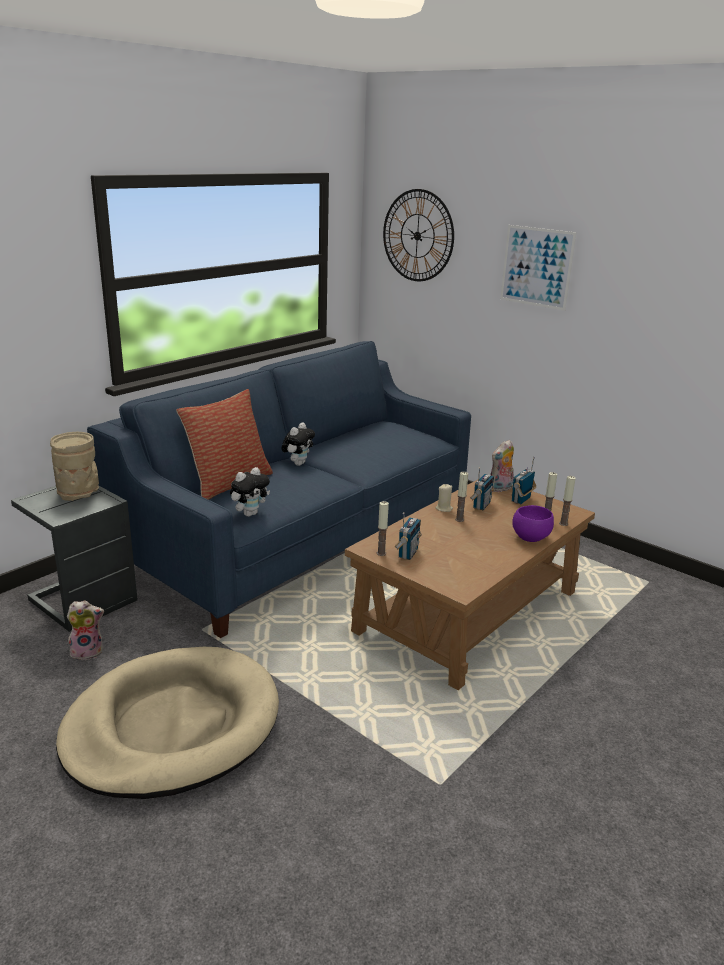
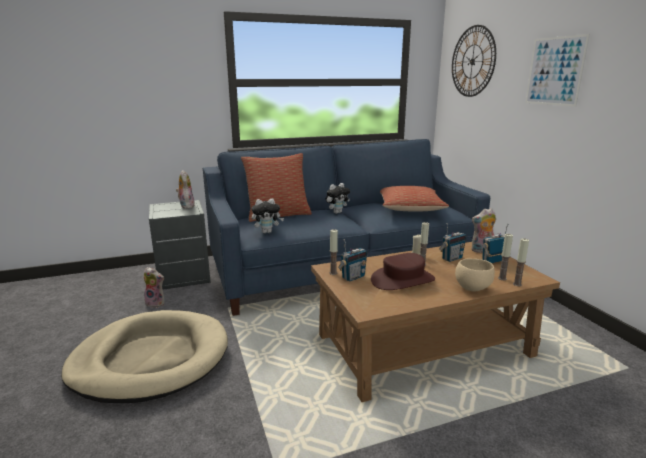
camera: 30 degrees right, 5 degrees down
(79, 492) = (186, 206): beige vase -> plush toy
(383, 442) = (410, 208): none -> pillow
(459, 544) = (402, 280): none -> brown hat
(529, 538) = (472, 288): purple bowl -> beige bowl

